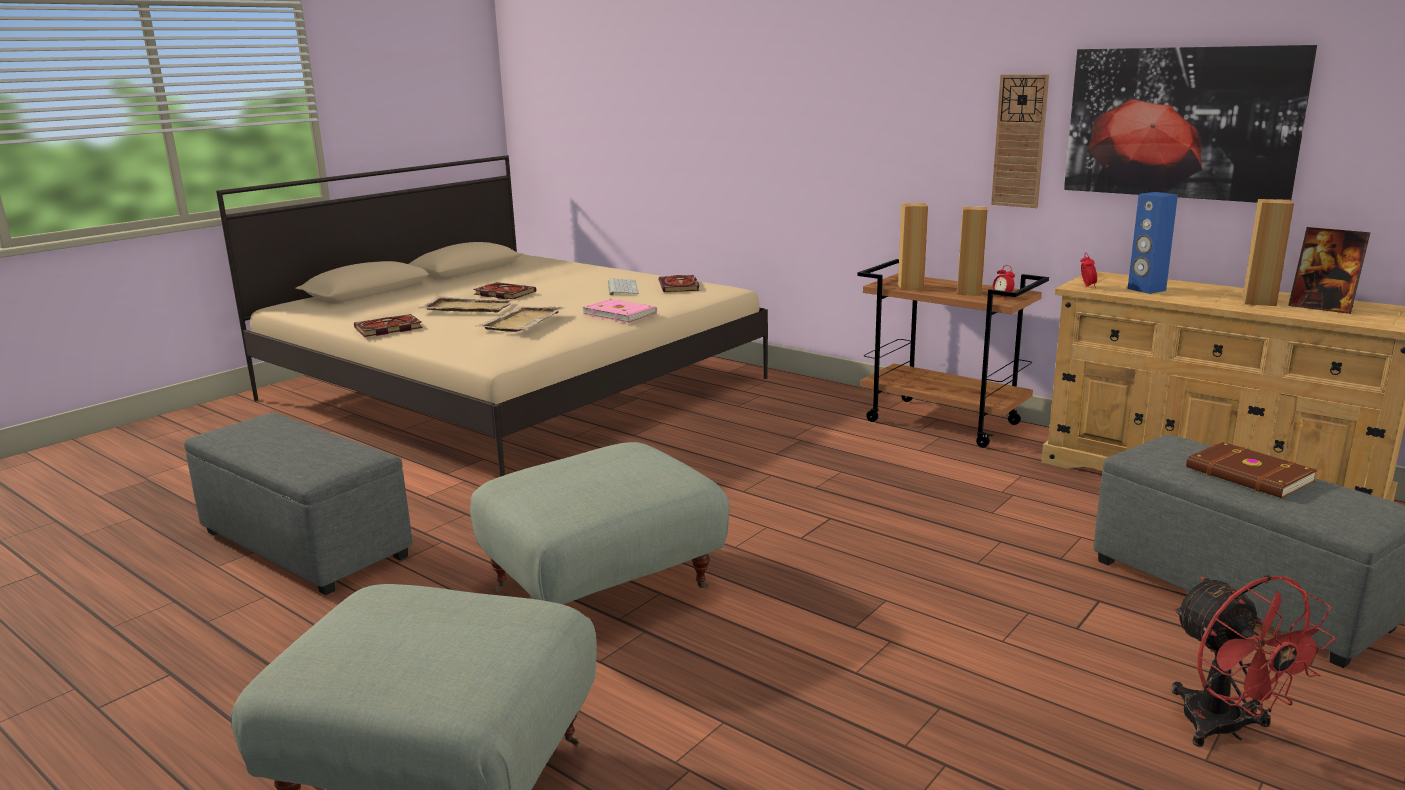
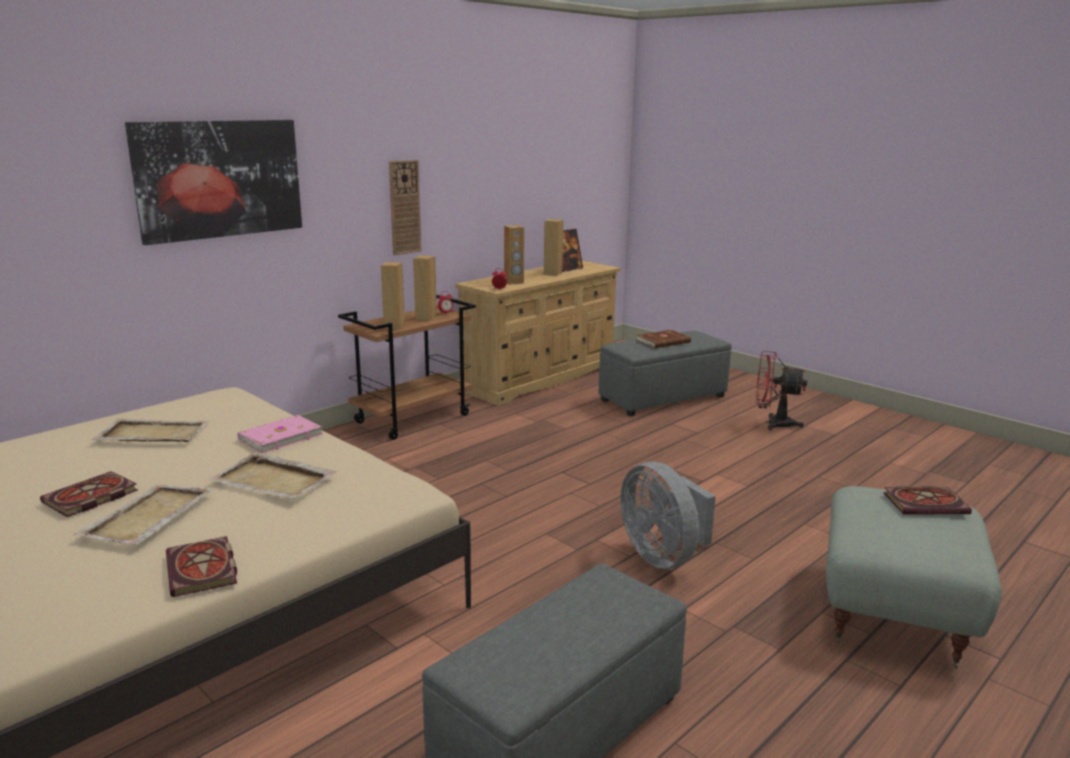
camera: 85 degrees left, 0 degrees up
(603, 591) = (663, 556): grey ottoman -> grey fan
(621, 287) = (152, 434): keyboard -> beige tray
(680, 286) = (188, 409): book -> book (926, 503)
(1146, 289) = (514, 282): blue speaker -> brown speaker
(1181, 123) = (483, 184): picture -> picture (219, 179)
(1226, 729) = (773, 423): red fan -> red fan turned 150 degrees counterclockwise

